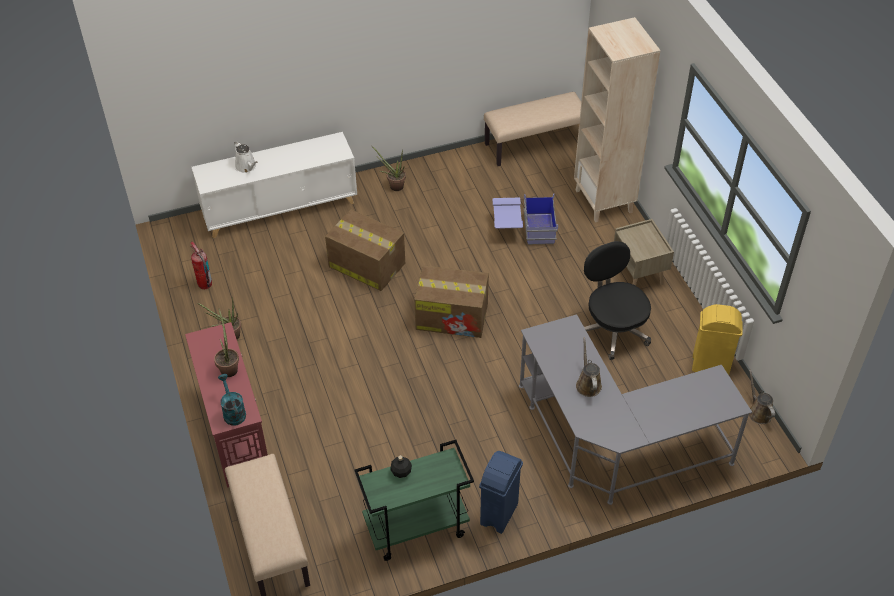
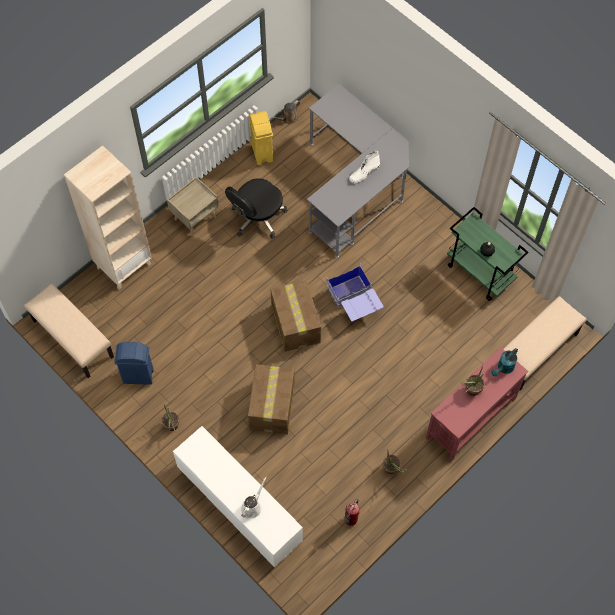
camera: 115 degrees left, 15 degrees up
(499, 514) = (443, 231): blue trash can -> blue trash can (138, 376)
(523, 230) = (182, 310): blue storage box -> blue storage box (354, 302)
(588, 384) = (364, 173): brown watering can -> white boot

